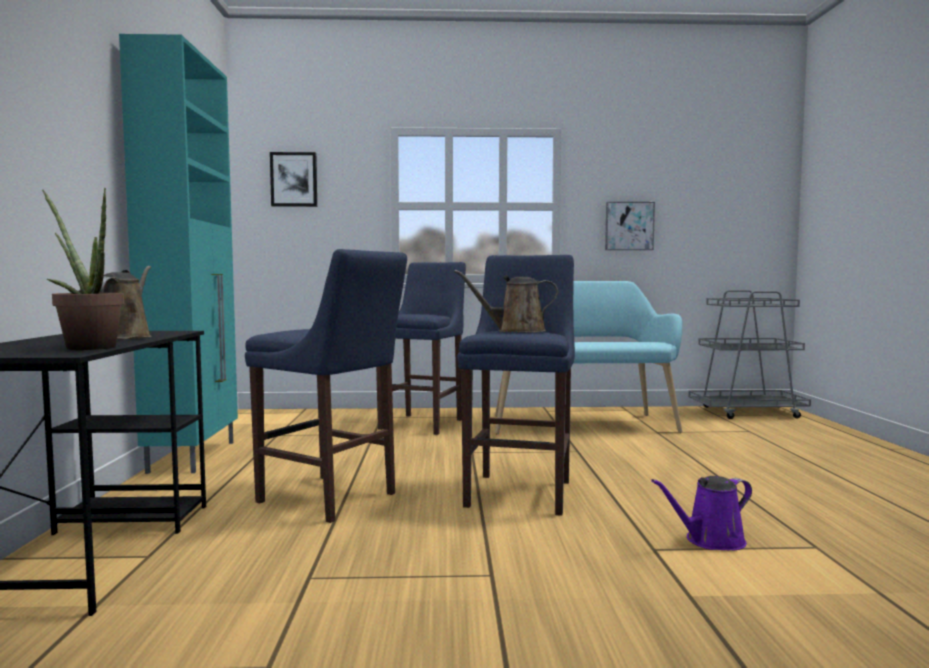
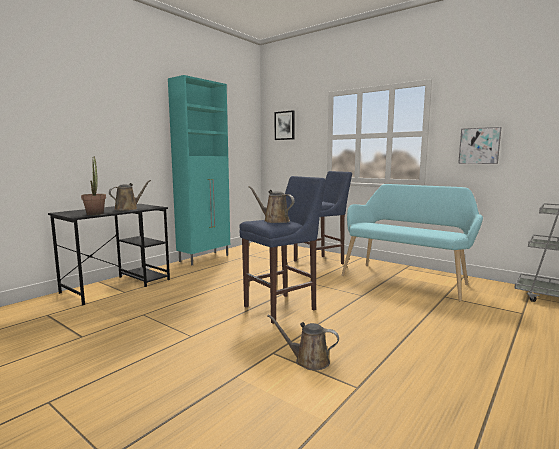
camera: 40 degrees right, 5 degrees up
(331, 499) = (208, 288): blue stool -> none
(710, 541) = (308, 360): purple watering can -> brown watering can

